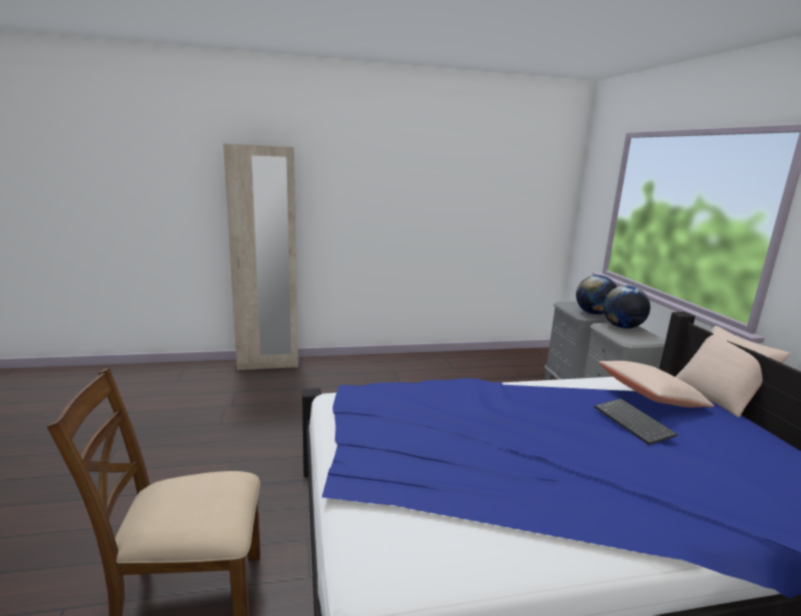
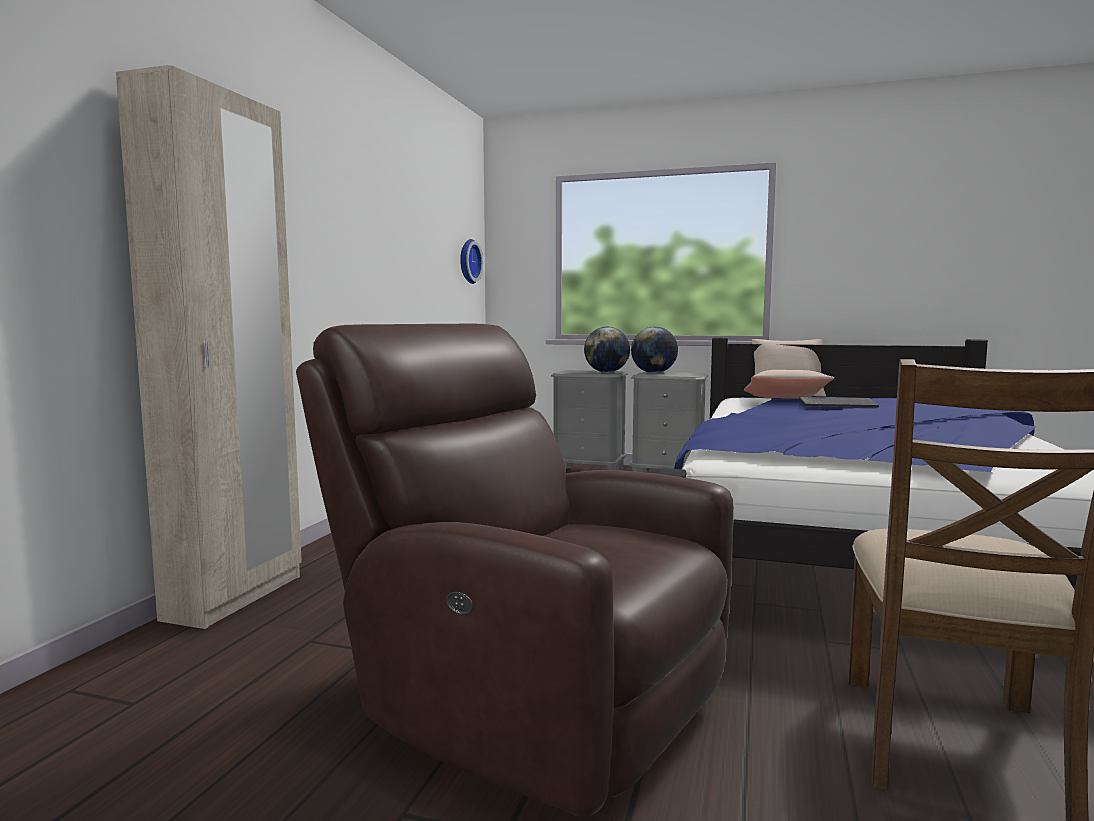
camera: 60 degrees left, 10 degrees down
(200, 452) = (529, 699): none -> brown armchair
(546, 202) = (468, 261): none -> wall clock

